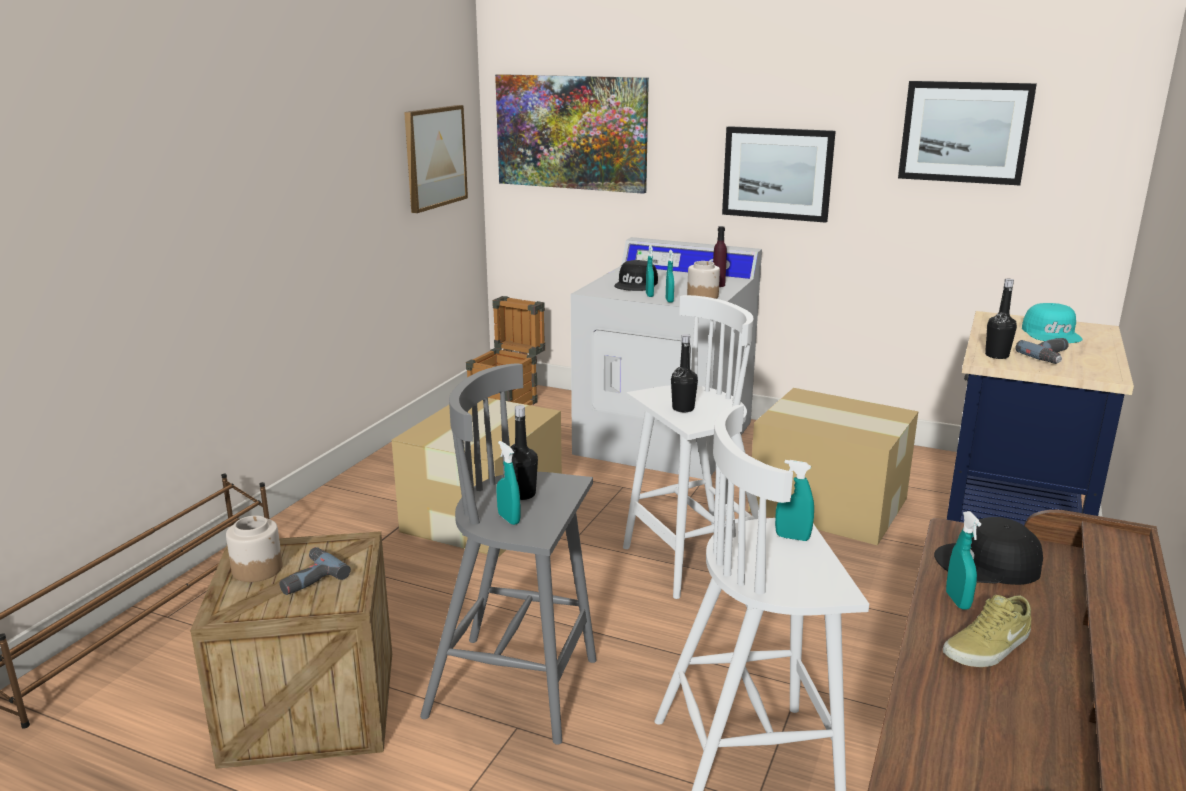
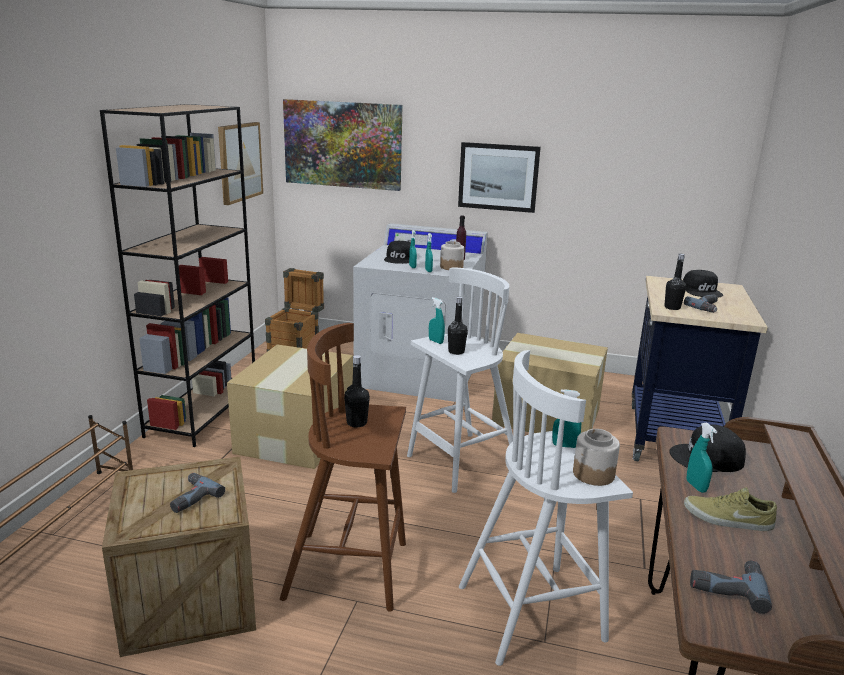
camera: 10 degrees left, 0 degrees up
(257, 569) = (146, 493): jar -> jar (593, 474)
(373, 479) = (203, 413): none -> beige bookcase
(509, 519) = (352, 443): turquoise spray bottle -> turquoise spray bottle (436, 341)
(518, 688) = (351, 570): grey stool -> brown stool
(954, 734) = (726, 585): none -> power drill
(964, 132) = (631, 149): picture -> none
(988, 647) = (727, 519): beige shoe -> beige shoe turned 60 degrees clockwise
(1052, 333) = (702, 291): turquoise cap -> black cap

